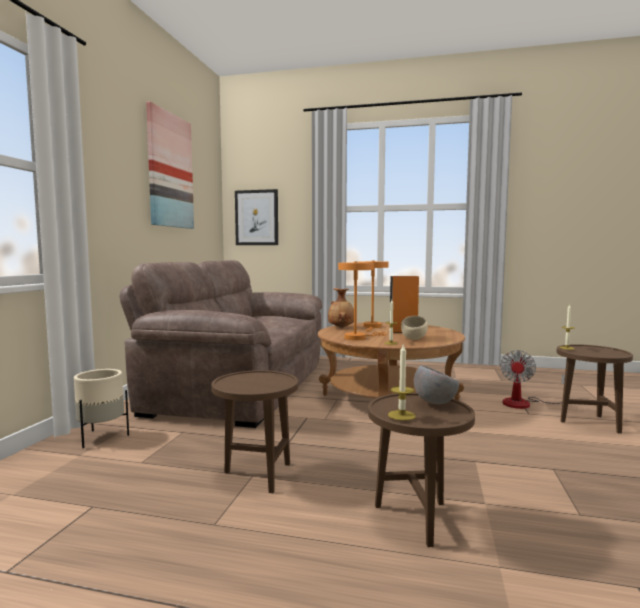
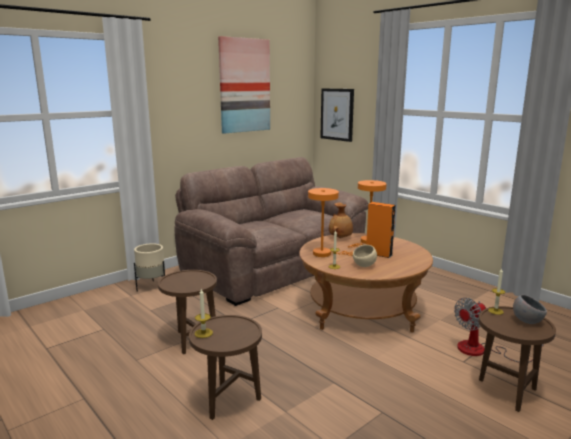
camera: 35 degrees right, 10 degrees up
(434, 402) = (242, 330): grey bowl -> grey bowl (527, 321)

